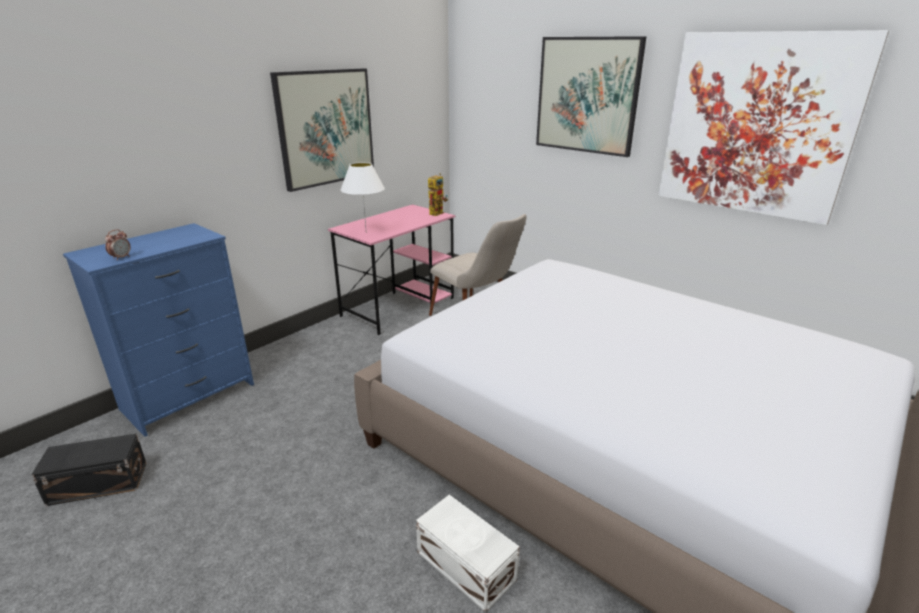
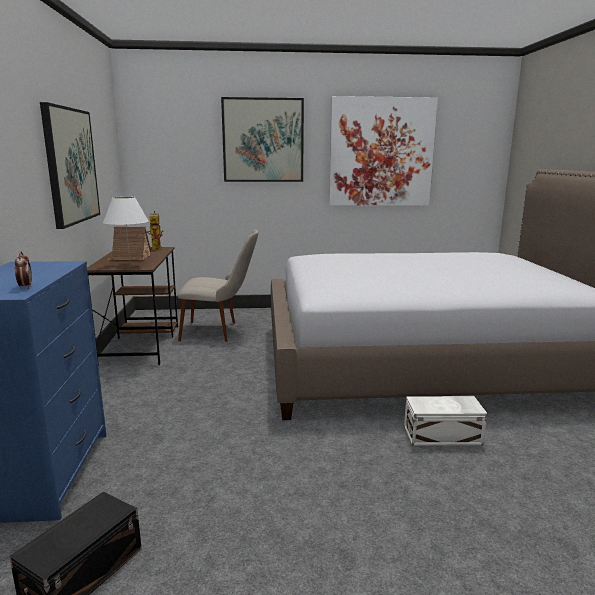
camera: 45 degrees left, 10 degrees down
(389, 221) = (130, 257): none -> toy house
(399, 306) = (141, 344): pink desk -> brown desk

